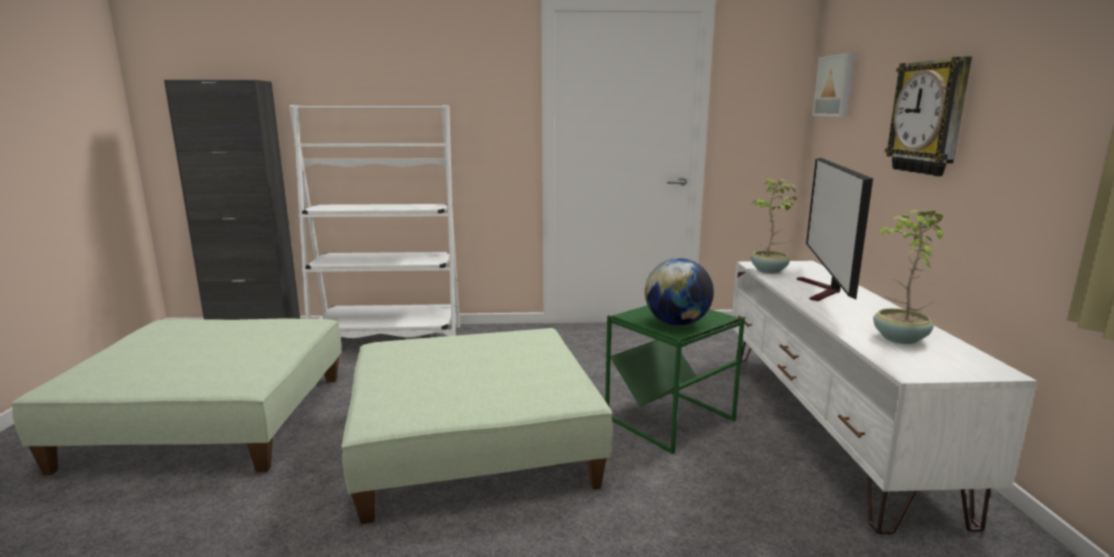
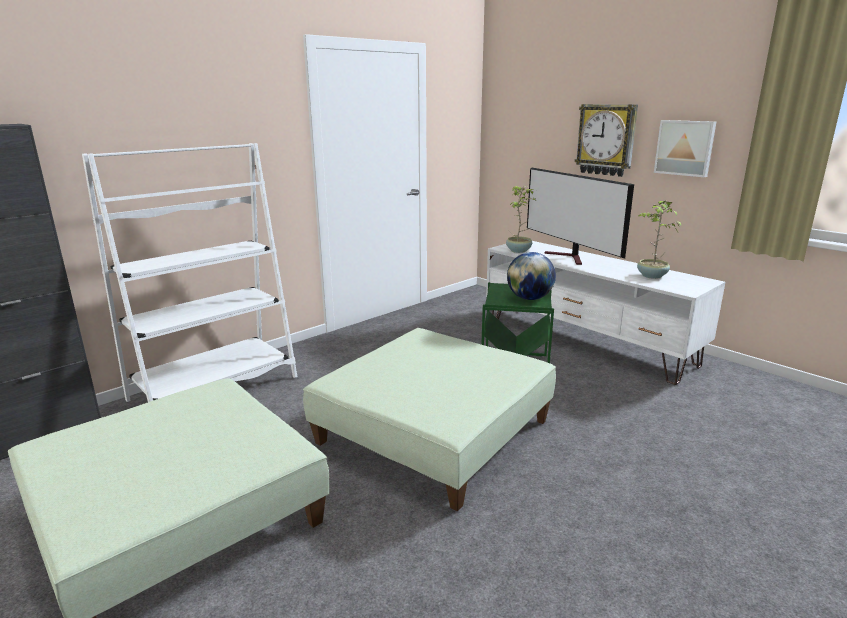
camera: 40 degrees left, 5 degrees up
(836, 86) = (510, 113): picture -> picture (685, 148)

